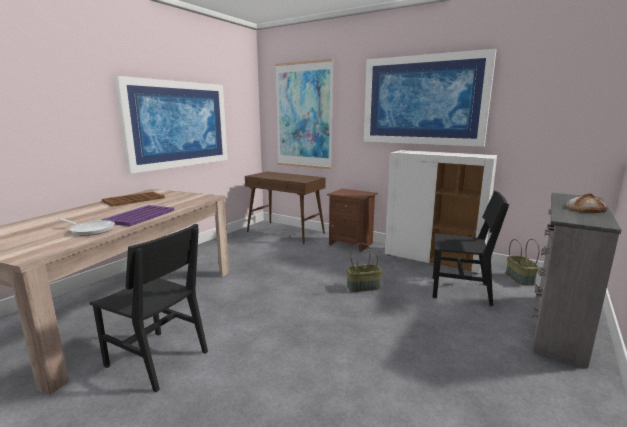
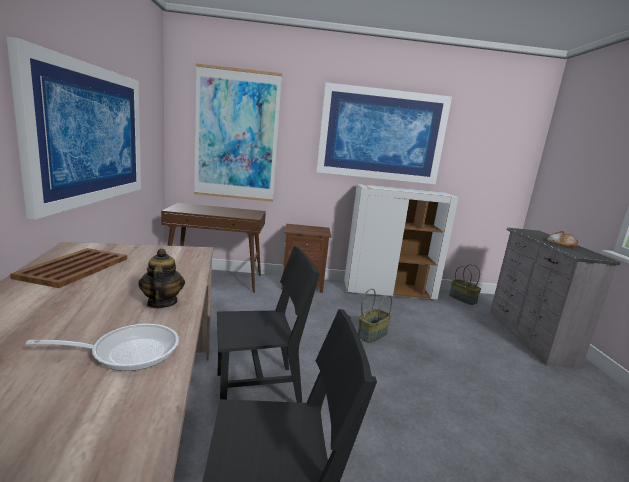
camera: 35 degrees left, 0 degrees up
(139, 216) = (161, 303): purple tray -> teapot
(460, 290) = (443, 320): black chair -> black chair (258, 391)

